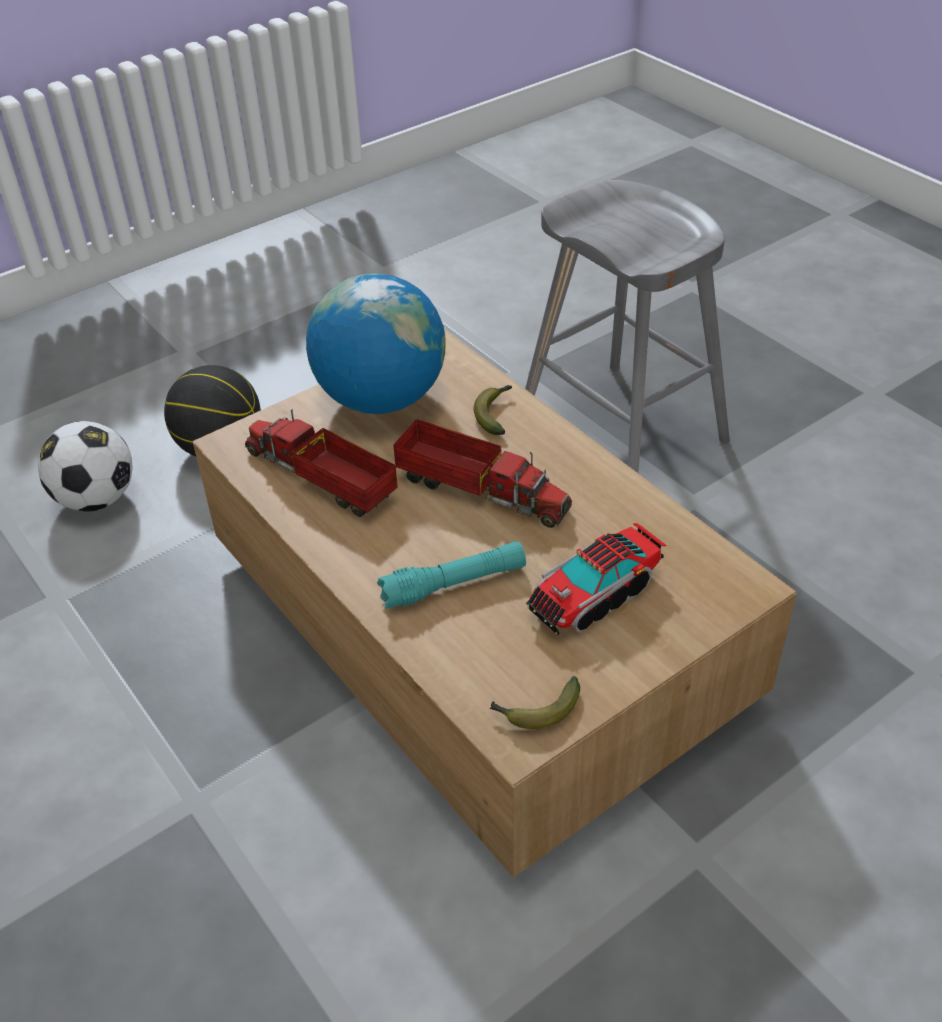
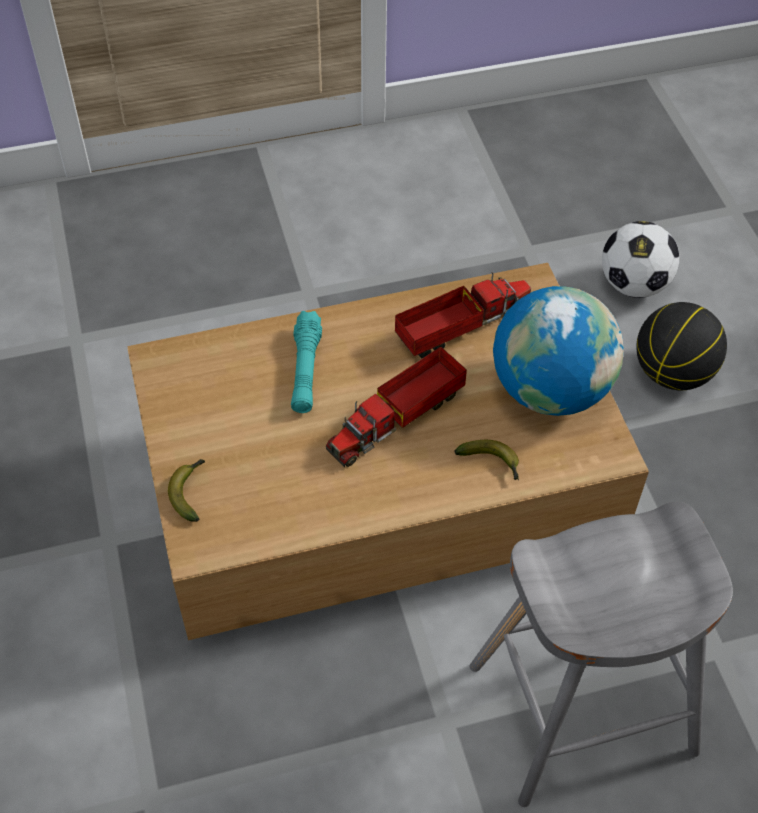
camera: 110 degrees right, 10 degrees up
(536, 711) = (170, 376): banana -> banana (190, 492)
(594, 595) = (247, 447): toy truck -> none

